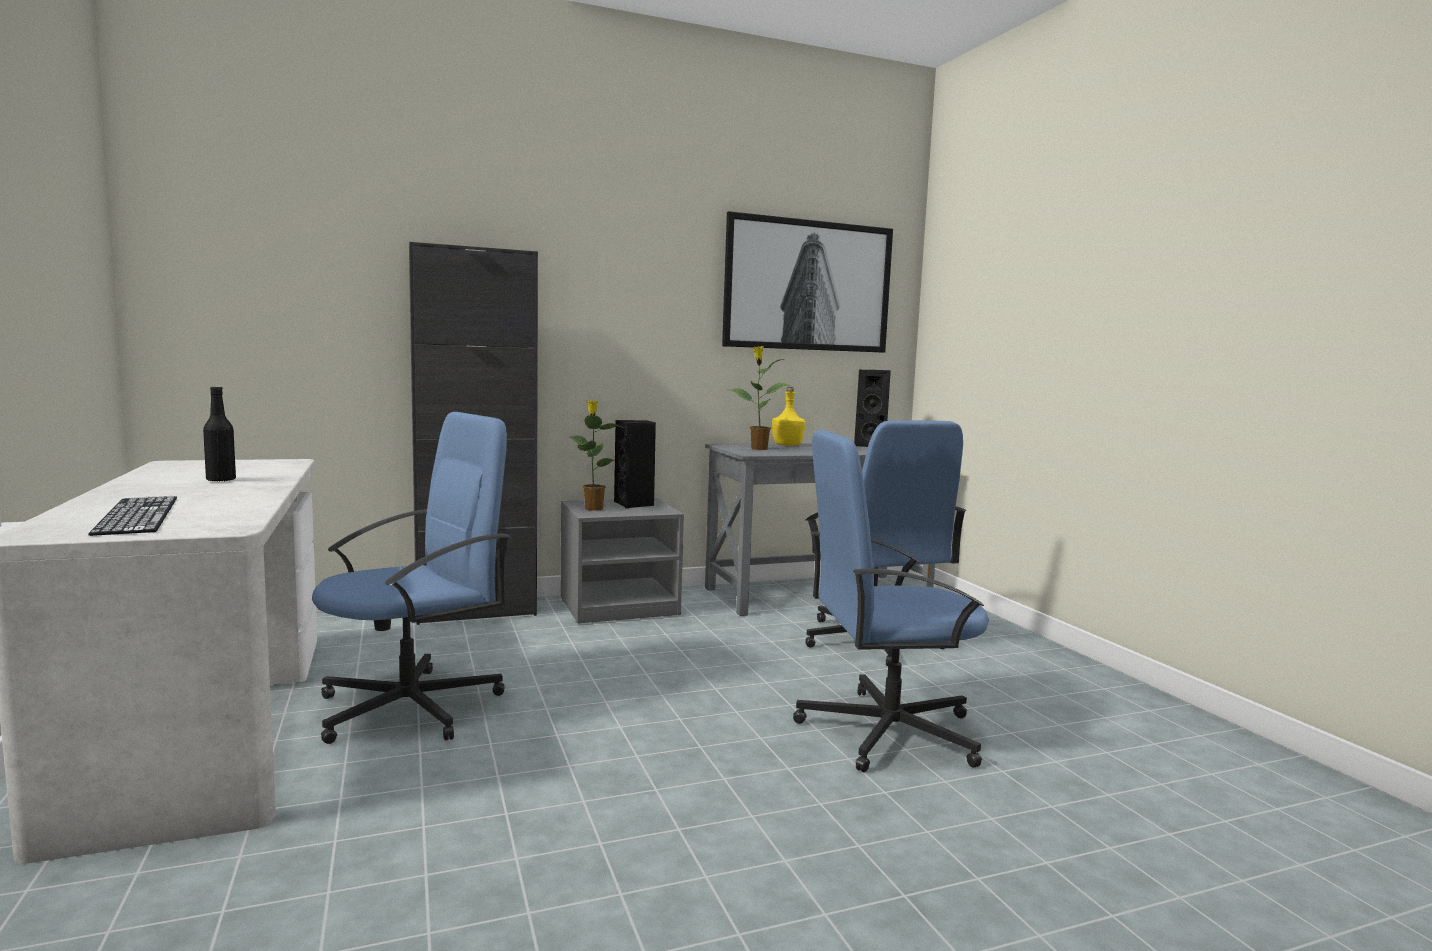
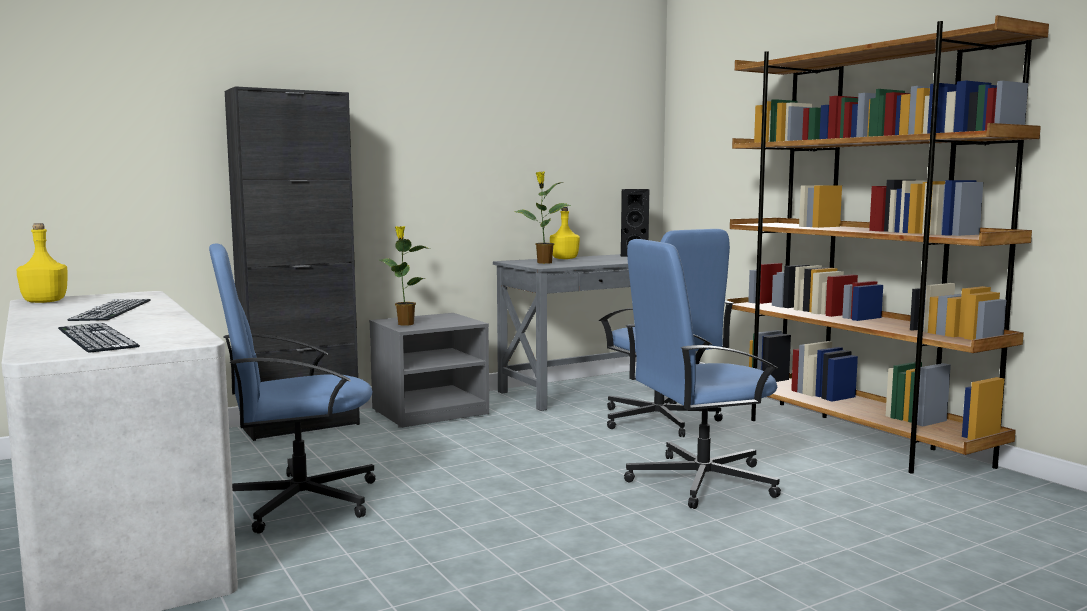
camera: 10 degrees left, 0 degrees up
(175, 465) = (44, 302): none -> yellow bottle
(221, 480) = (112, 310): black bottle -> keyboard
(412, 707) = (297, 501): blue office chair -> blue office chair turned 150 degrees counterclockwise
(634, 504) = (438, 318): black speaker -> none
(807, 286) = (572, 116): picture -> none
(1103, 689) = (851, 438): none -> brown bookcase

